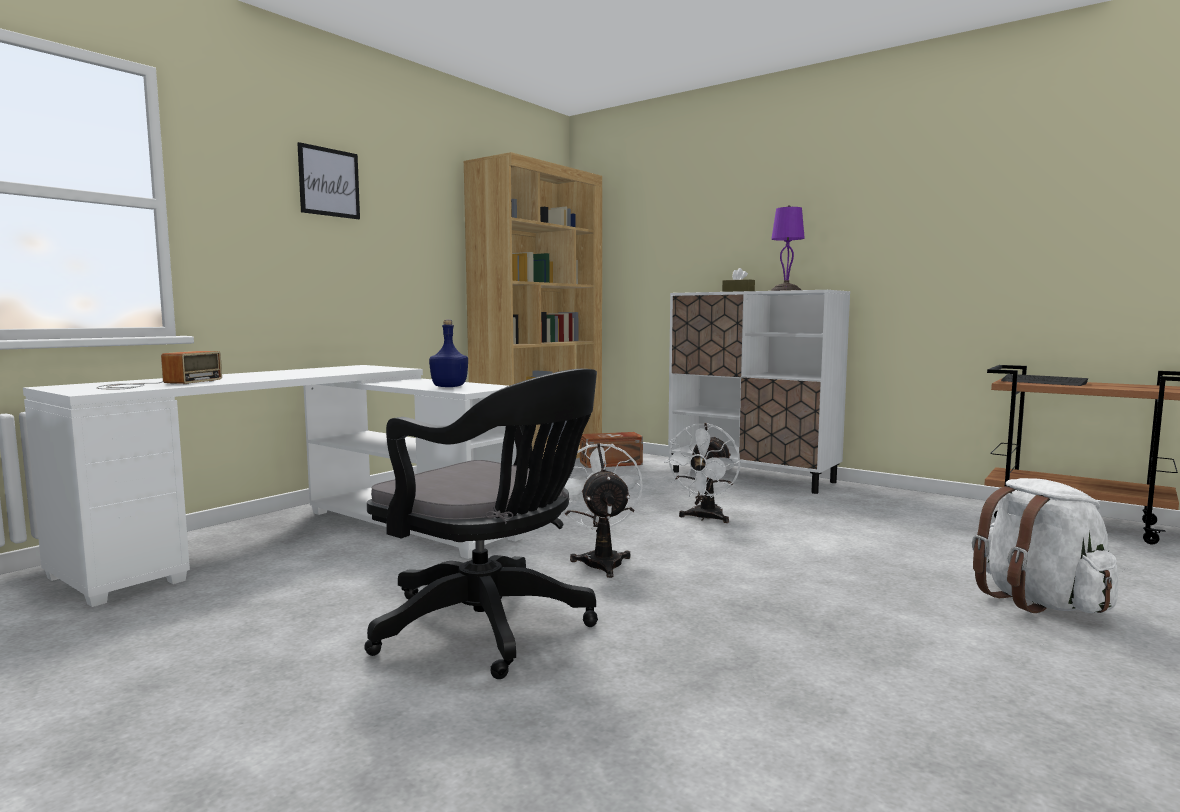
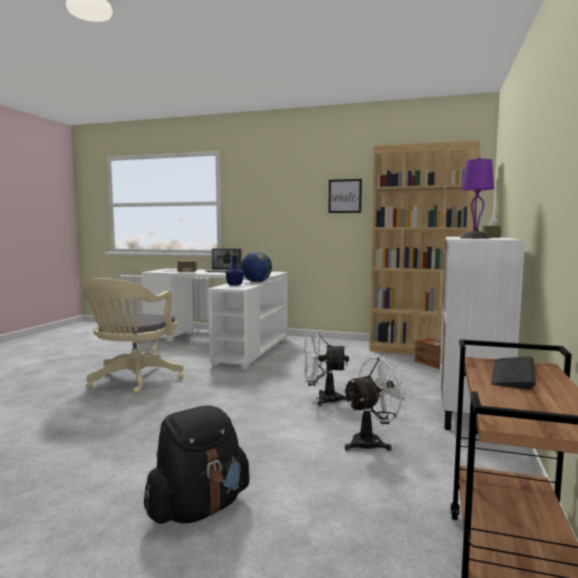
camera: 70 degrees right, 0 degrees up
(262, 374) = (224, 271): none -> laptop
(329, 182) = (289, 182): picture -> picture (345, 196)
(425, 381) = (256, 282): none -> globe
(491, 628) = (133, 380): black office chair -> beige office chair
(601, 561) = (221, 386): white fan -> white fan (372, 442)
(1038, 602) = (199, 509): white backpack -> black backpack

